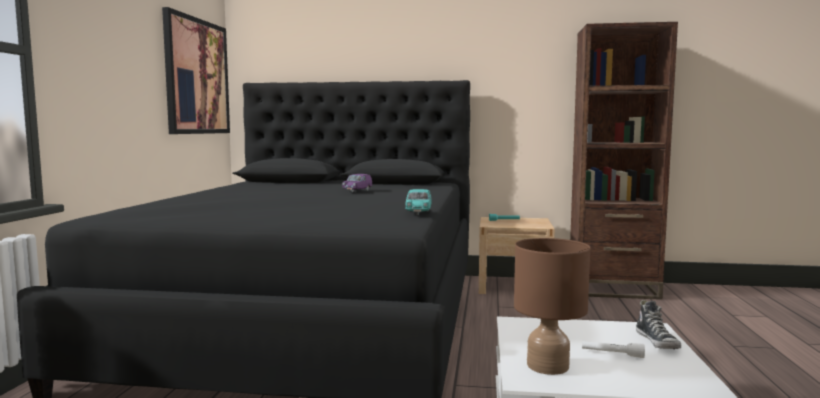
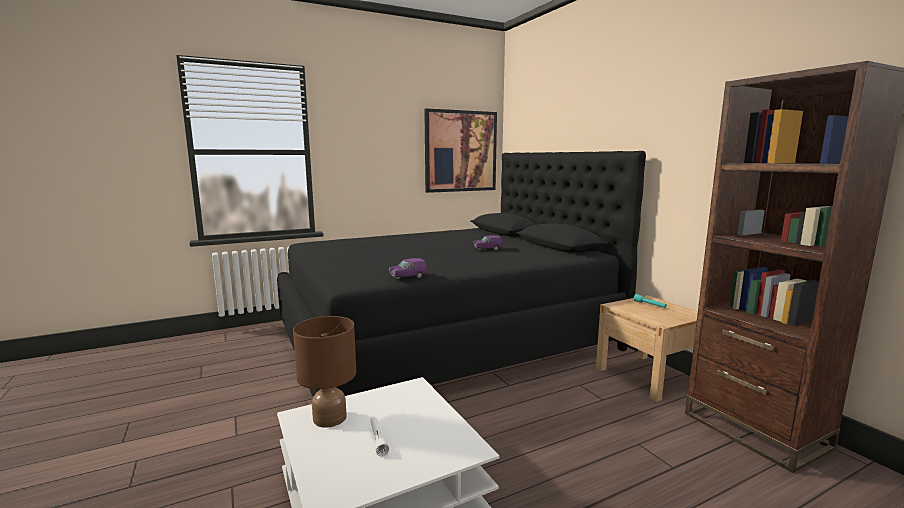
camera: 55 degrees right, 5 degrees up
(418, 212) = (408, 277): turquoise toy car -> purple toy car
(657, 342) = (431, 457): shoe -> none

